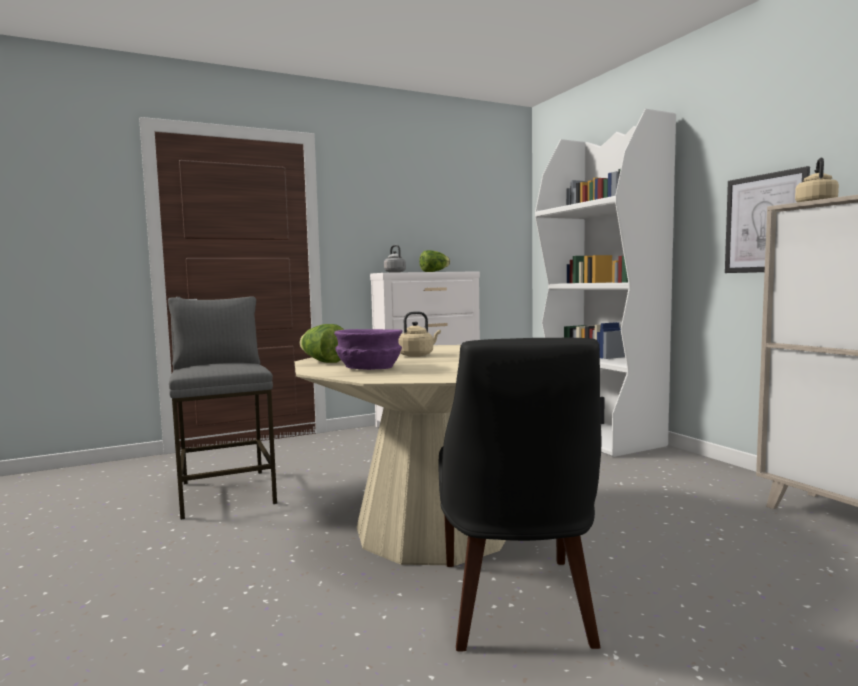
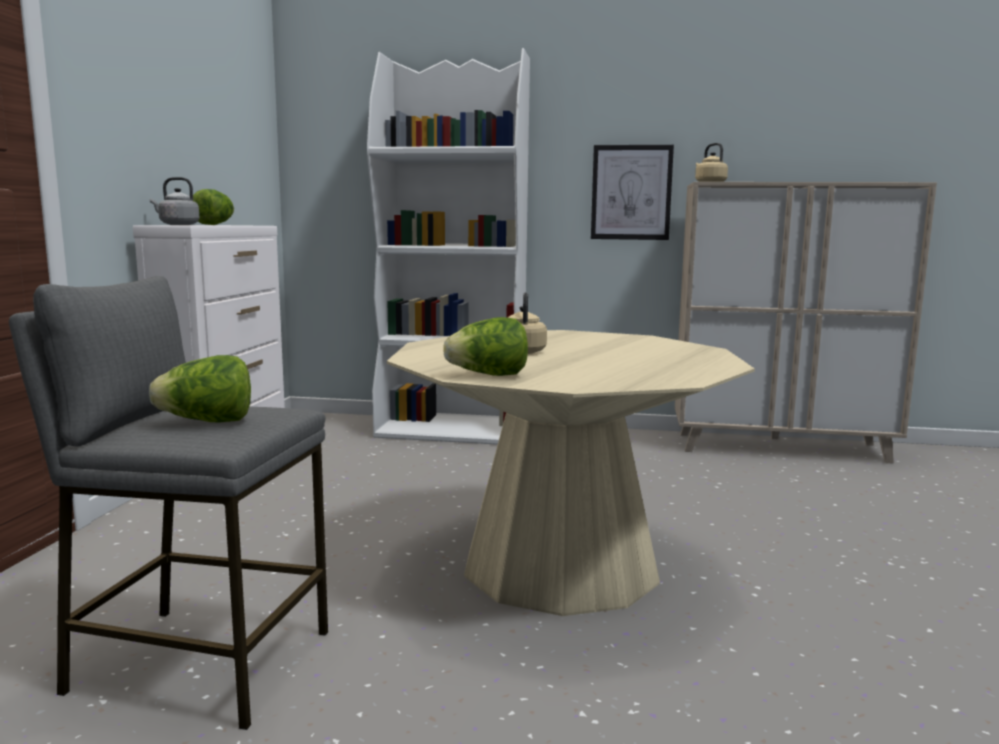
camera: 55 degrees left, 5 degrees up
(212, 366) = (208, 422): none -> lettuce
(368, 368) = (590, 373): purple bowl -> none
(515, 606) = (763, 586): black chair -> none

